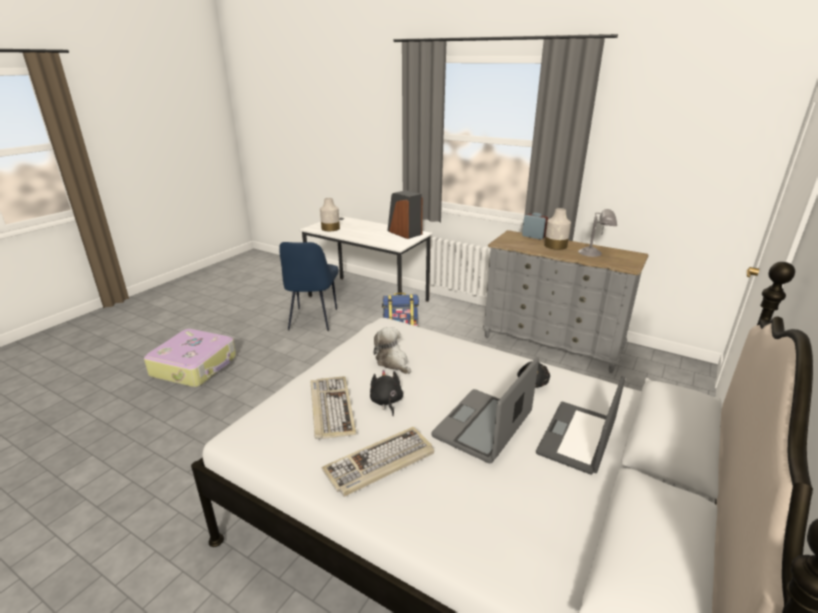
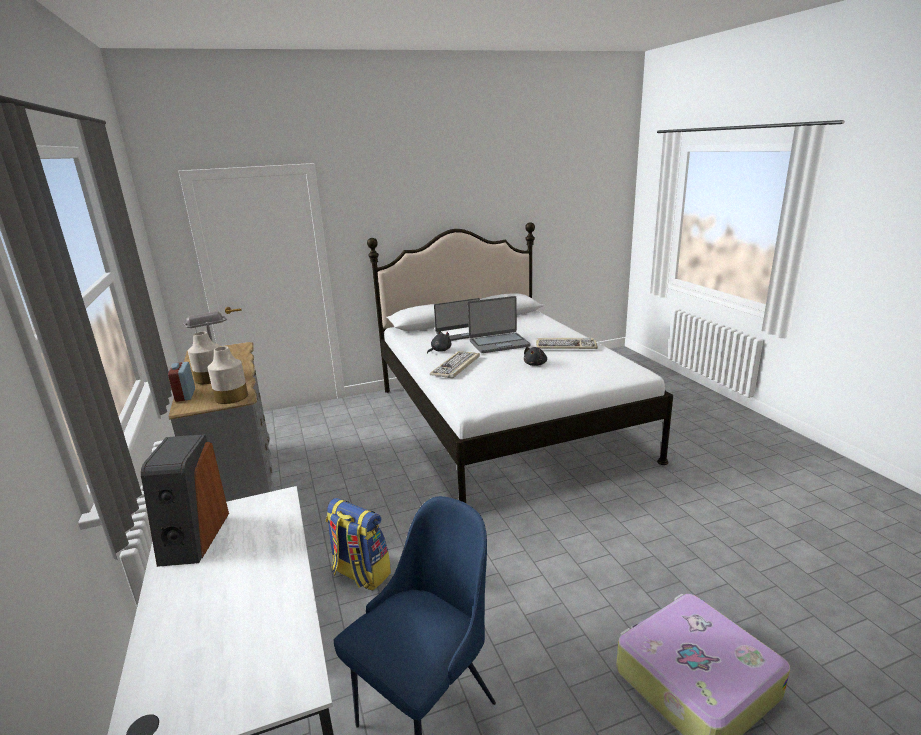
camera: 140 degrees left, 5 degrees down
(330, 228) = (263, 653): beige vase -> beige vase (232, 397)
(331, 408) = (573, 368): keyboard -> keyboard (456, 366)
(393, 362) = (505, 378): plush toy -> none

